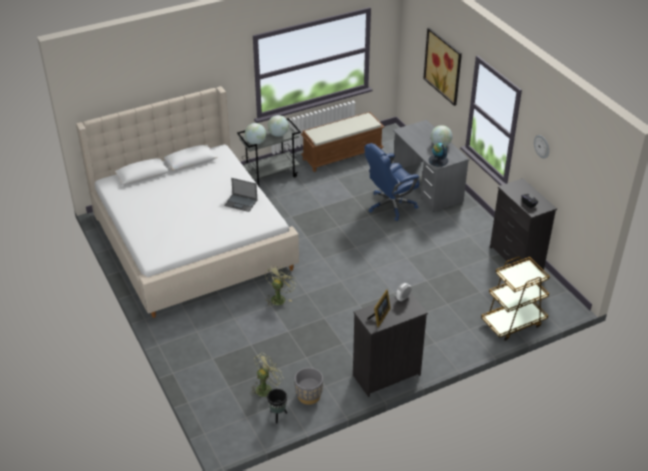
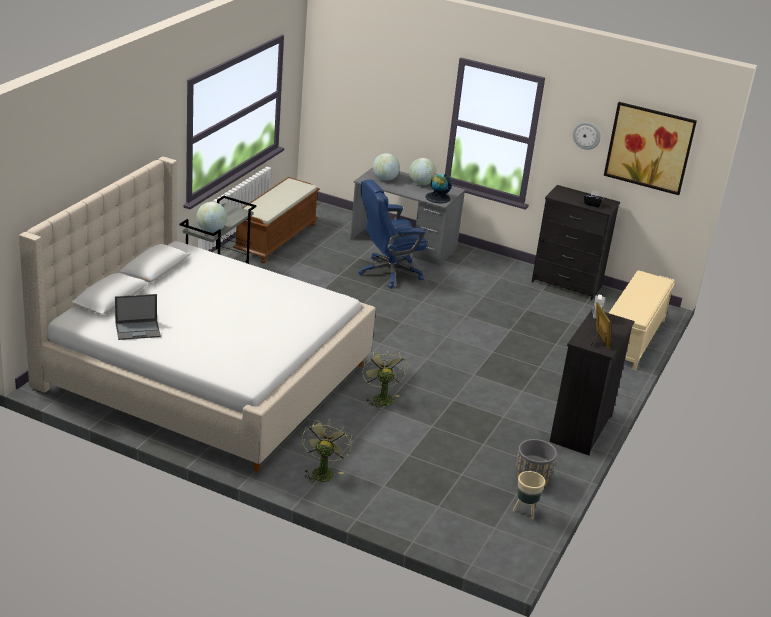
camera: 40 degrees left, 10 degrees down
(241, 203) = (278, 293): laptop -> laptop (138, 330)
(266, 388) = (479, 490): green fan -> green fan (322, 471)
(277, 416) = (525, 511): black planter -> beige planter
(278, 134) = (228, 216): globe -> globe (385, 179)
(390, 205) = (388, 272): blue office chair -> blue office chair turned 45 degrees clockwise
(443, 66) = (394, 89): picture -> picture (649, 148)
(513, 322) = (632, 339): brown cart -> beige bench

